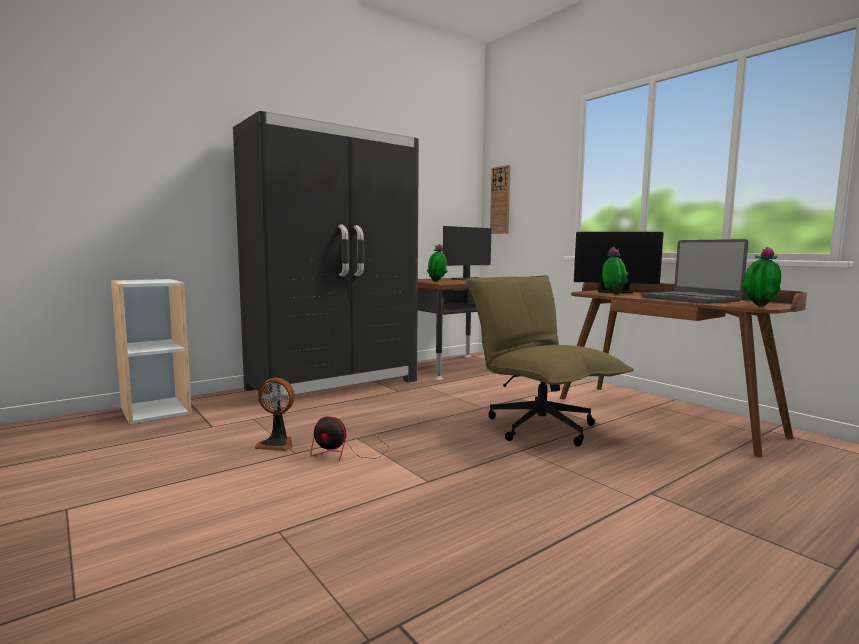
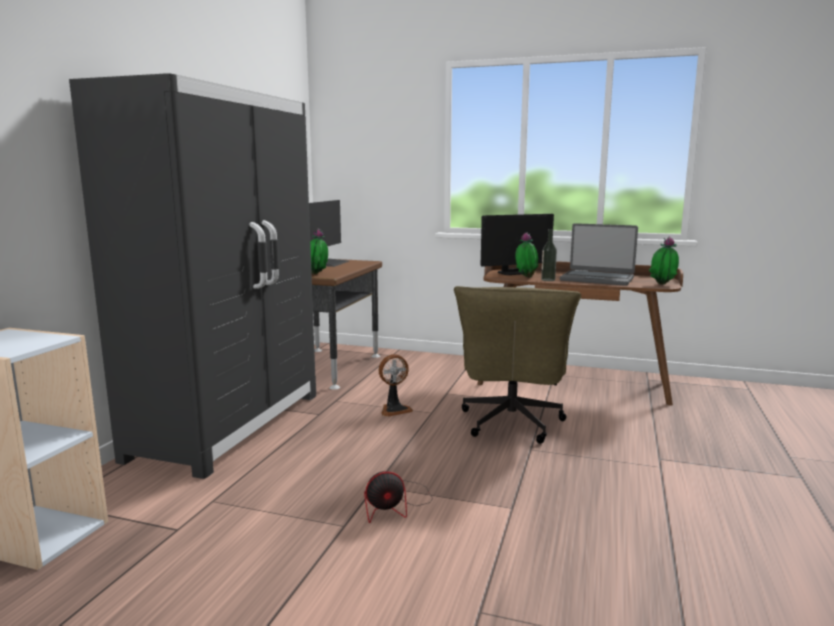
camera: 35 degrees left, 5 degrees up
(277, 444) = (304, 522): fan -> fan (394, 410)
(500, 200) = (341, 165): wall clock -> none
(542, 428) = (511, 421): beige office chair -> beige office chair turned 105 degrees counterclockwise
(630, 296) = (548, 280): none -> bottle

